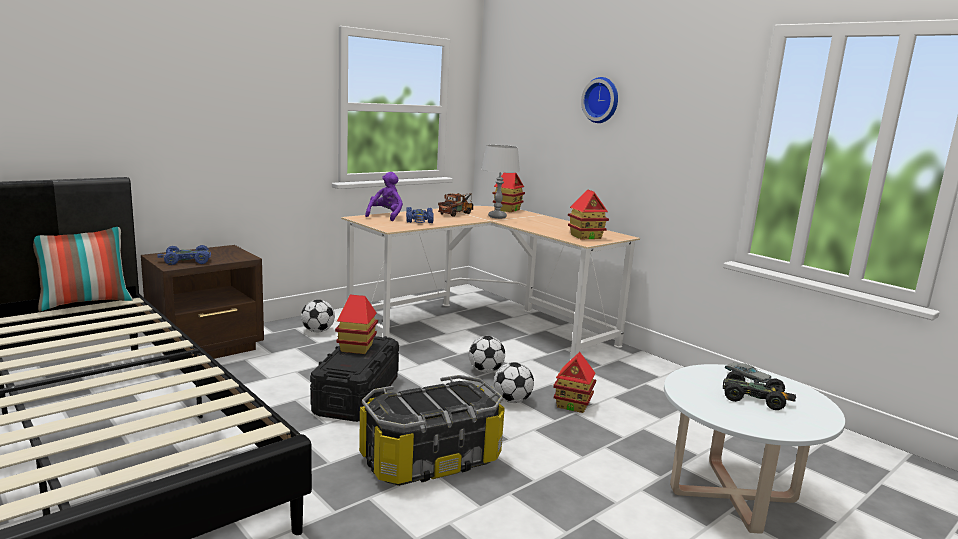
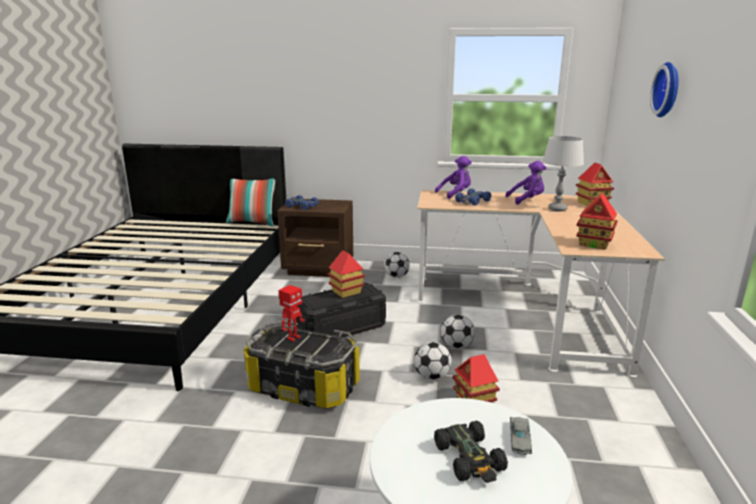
camera: 50 degrees right, 5 degrees up
(416, 400) = (293, 337): none -> toy robot
(457, 213) = (527, 200): toy truck -> purple plush toy

